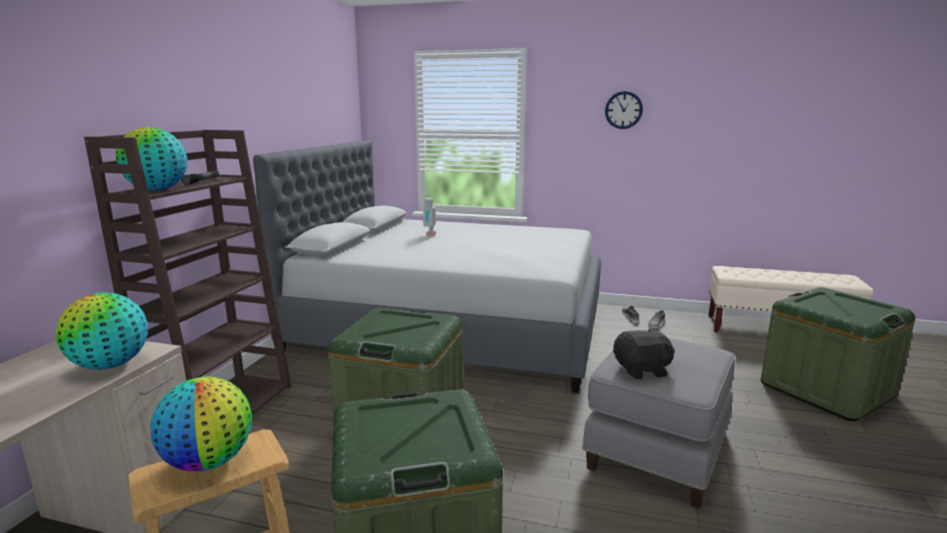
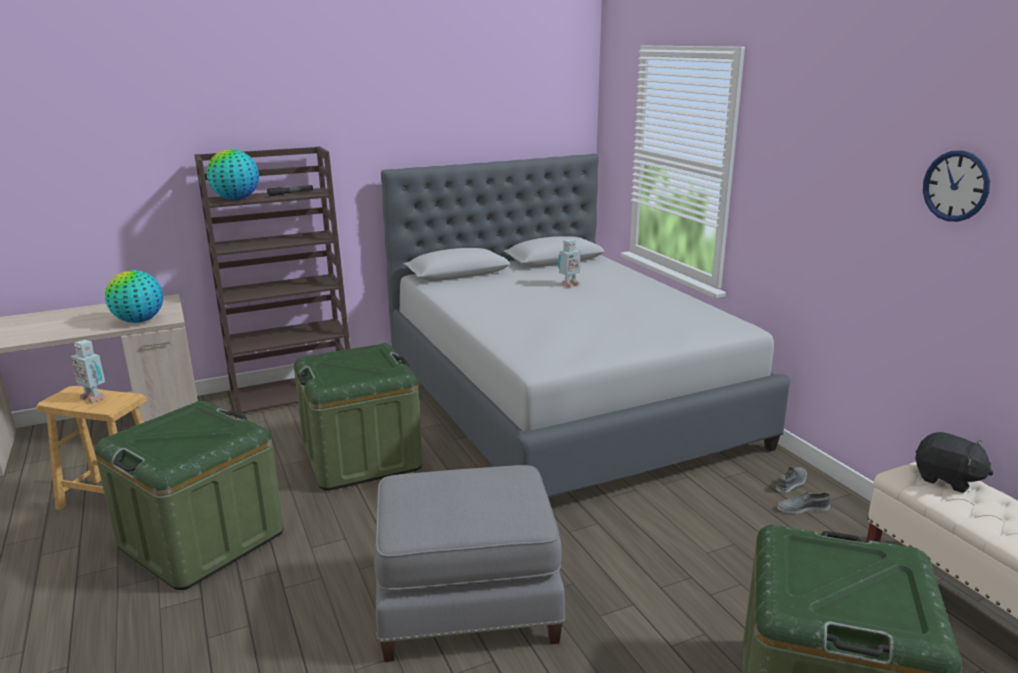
camera: 50 degrees right, 5 degrees up
(209, 461) = (94, 397): globe -> toy robot
(623, 110) = (845, 155): wall clock -> wall clock (956, 186)
(642, 370) = (415, 494): black plush toy -> black plush toy (947, 479)

